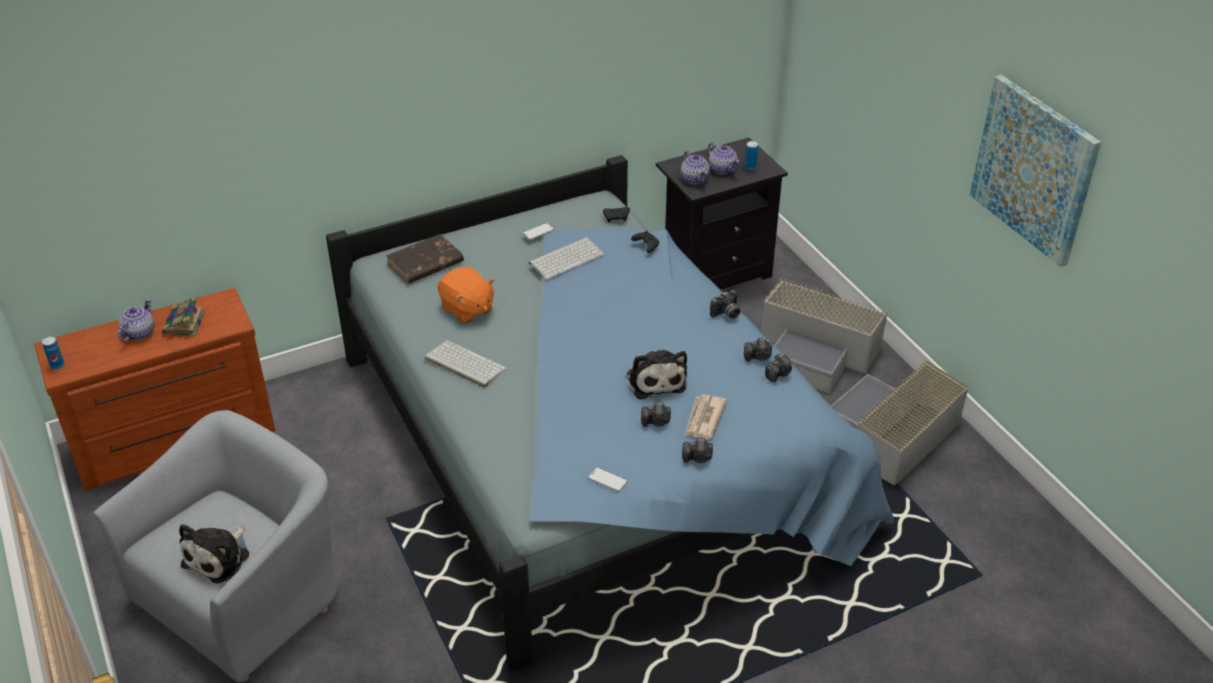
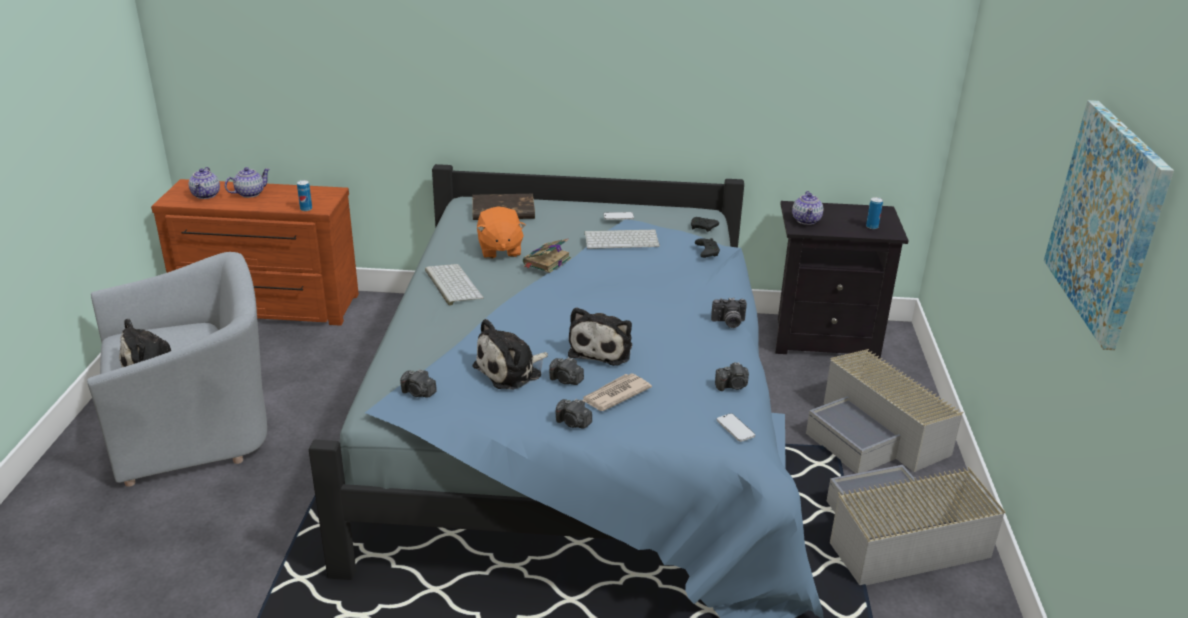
camera: 30 degrees right, 10 degrees down
(57, 365) = (175, 195): can -> can (306, 209)
(184, 324) = (285, 197): book -> book (546, 262)
(606, 431) = (511, 370): none -> plush toy
(607, 480) = (468, 408): phone -> phone (735, 429)
(722, 169) = (842, 220): teapot -> teapot (206, 195)
(758, 357) = (725, 366): camera -> camera (418, 393)

